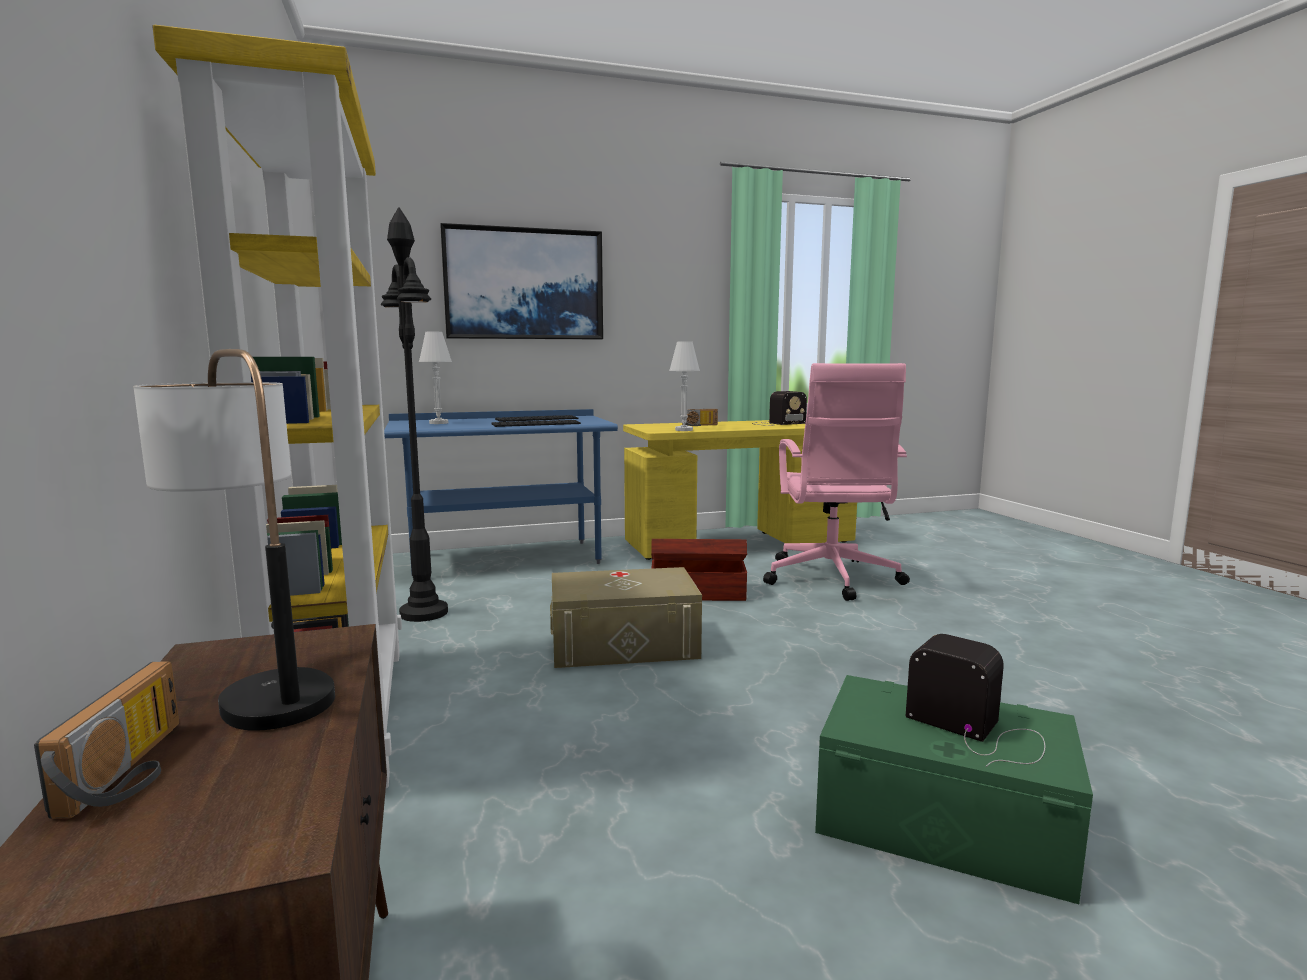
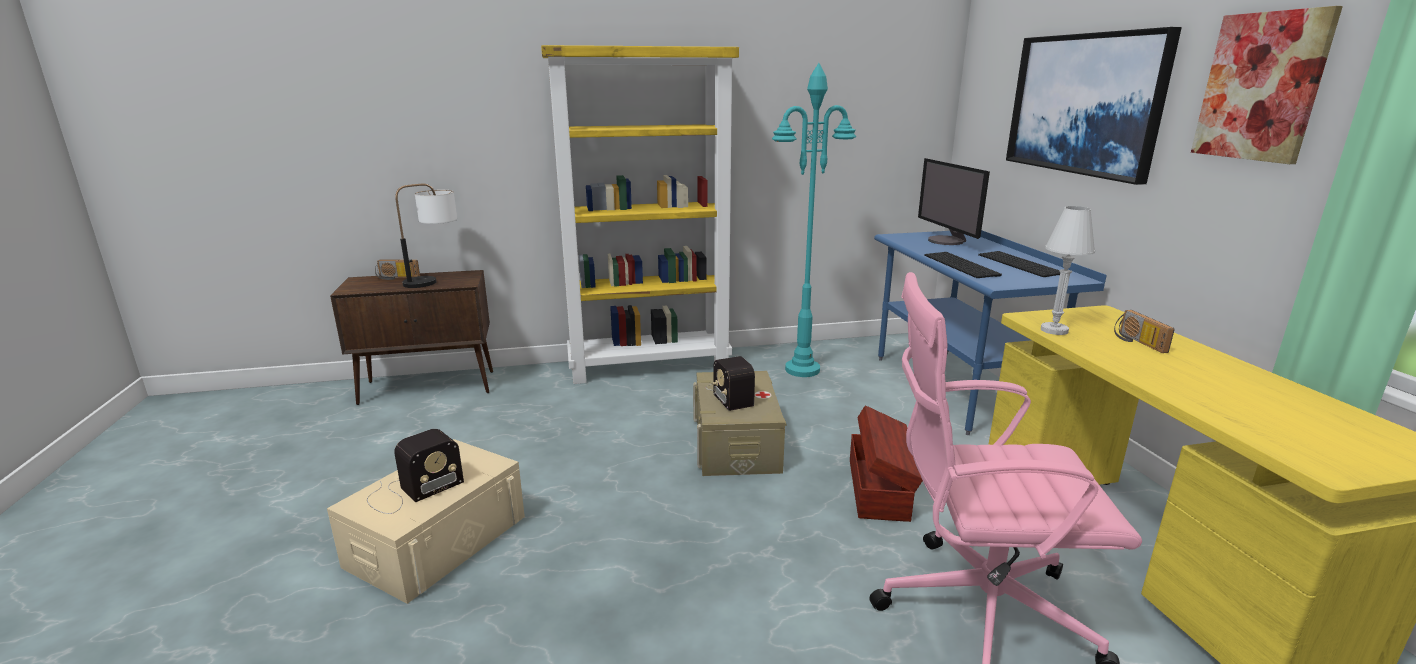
camera: 95 degrees right, 10 degrees up
(424, 613) = (802, 370): black floor lamp -> turquoise floor lamp
(438, 423) = (947, 241): white table lamp -> monitor
(663, 273) = (1261, 87): none -> picture
(776, 423) = (1255, 399): radio -> radio (730, 393)
(942, 820) = (437, 541): green storage box -> beige storage box

